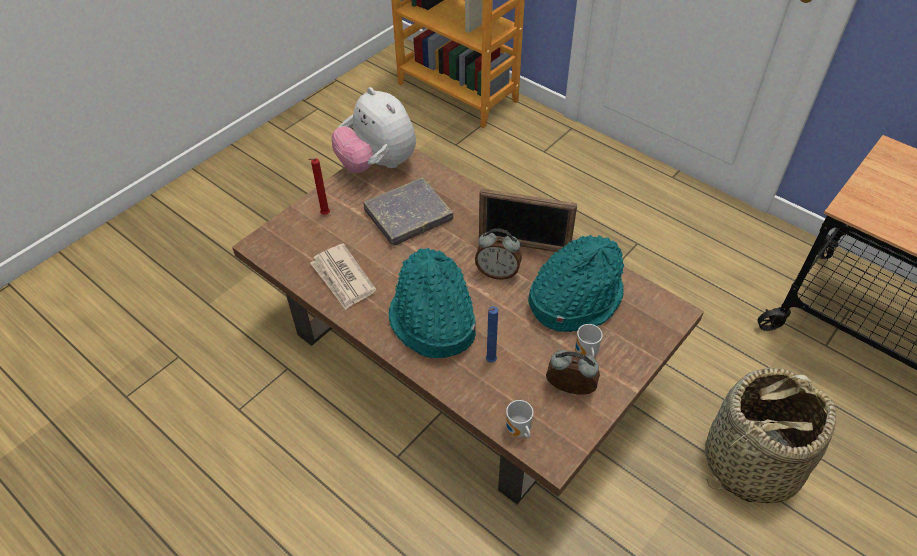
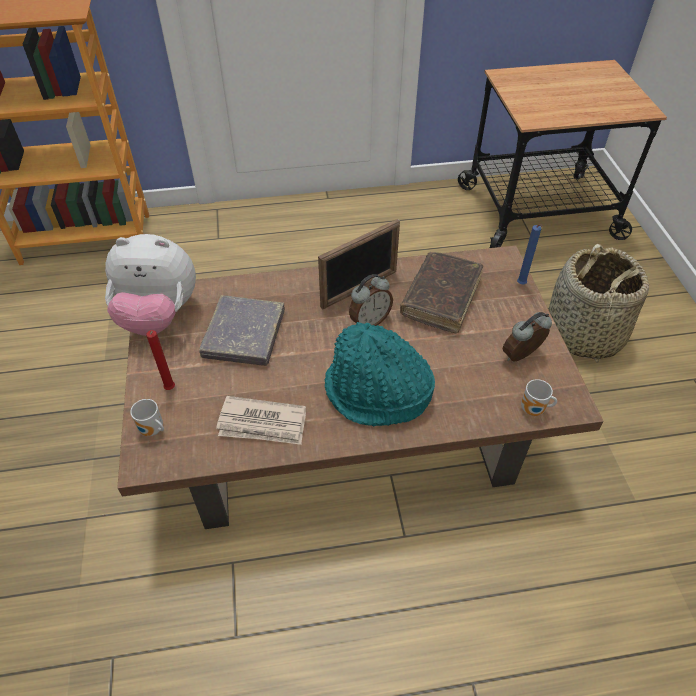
camera: 50 degrees left, 0 degrees up
(489, 362) = (452, 384): blue candle -> blue candle (521, 285)
(574, 299) = (441, 298): turquoise hat -> brown book
(585, 354) = (497, 326): mug -> mug (152, 431)

